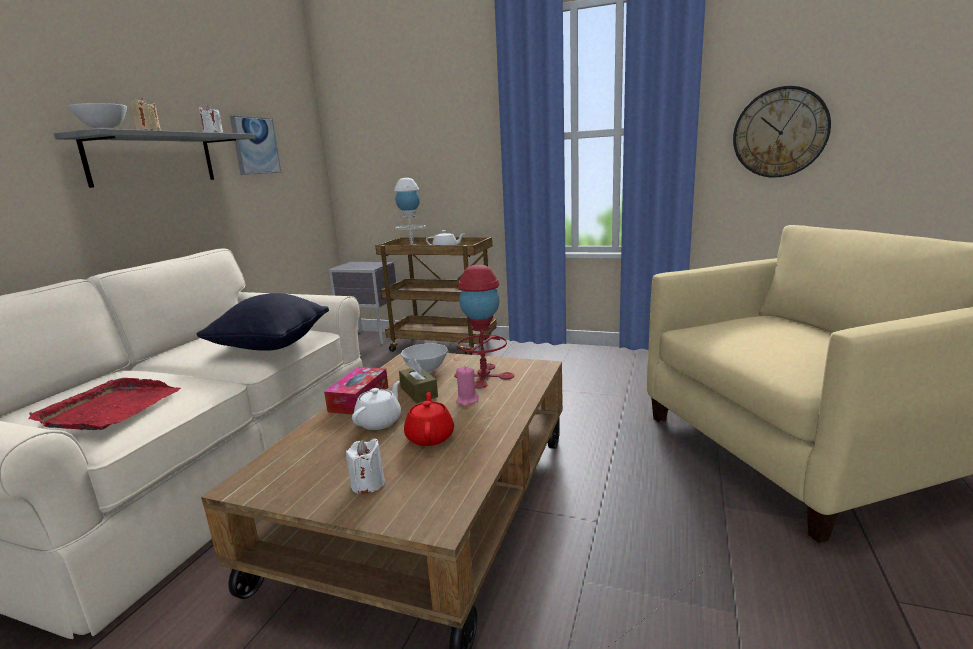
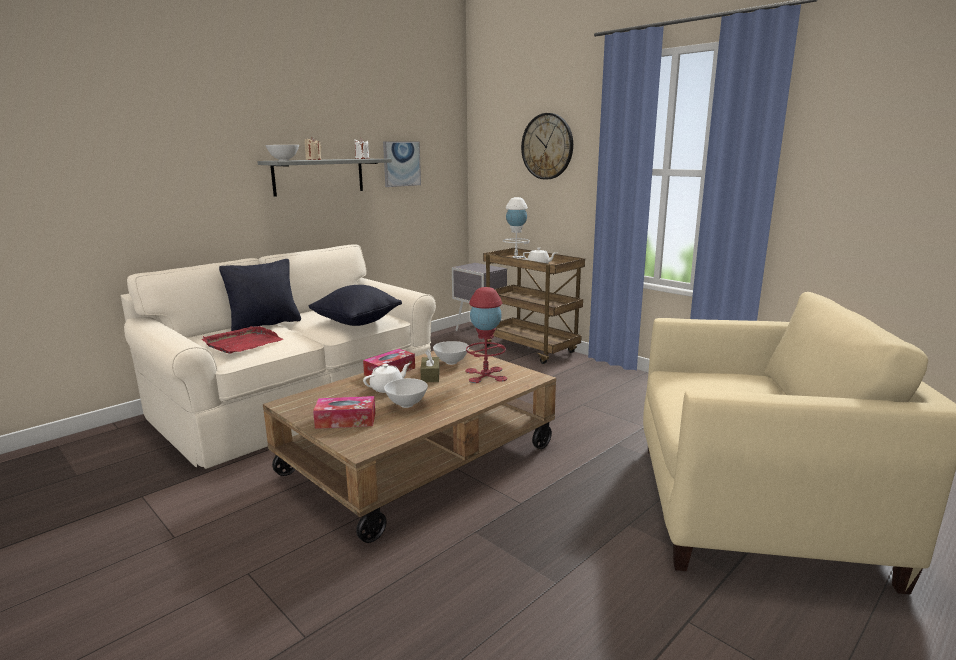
camera: 25 degrees right, 0 degrees up
(124, 374) = (265, 324): none -> black pillow
(367, 484) = (346, 420): white candle -> tissue box
(430, 437) = (406, 404): red teapot -> white bowl
(467, 401) = (454, 389): pink candle -> none
(779, 132) = (869, 190): wall clock -> wall clock (547, 146)

